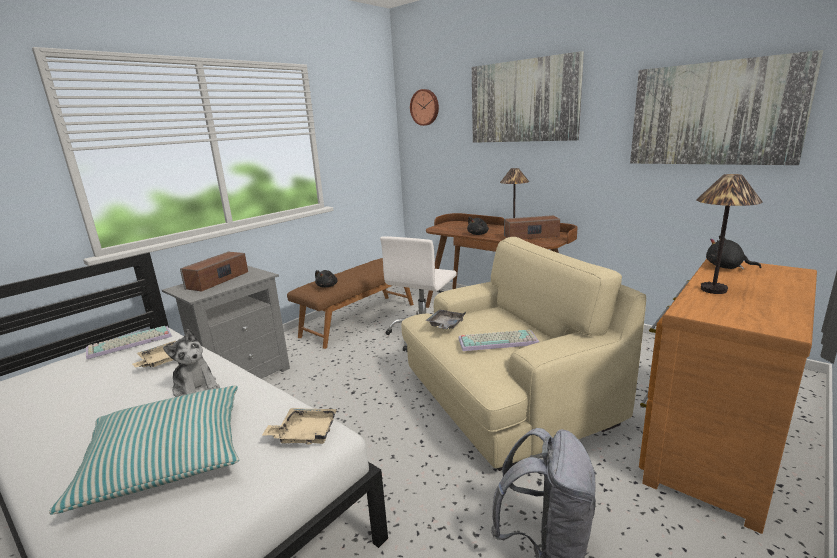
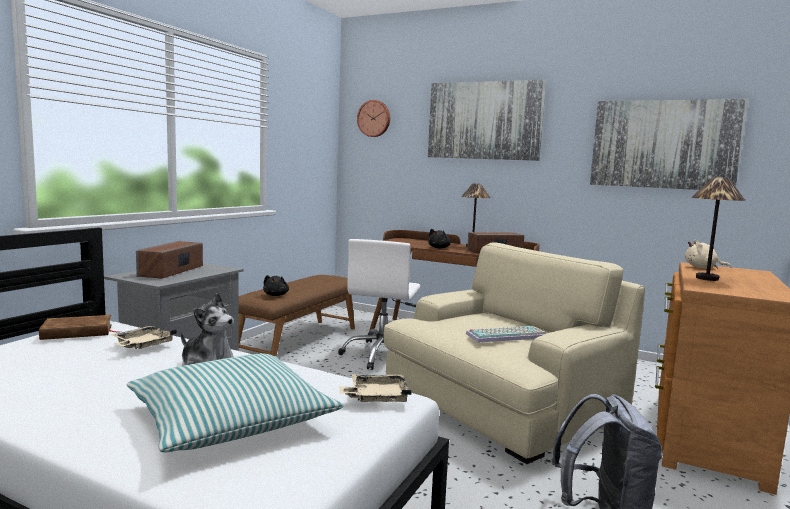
camera: 15 degrees left, 10 degrees down
(129, 343) = (77, 332): keyboard -> brown book
(445, 325) = (443, 324): grey tray -> none
(726, 267) = (702, 268): black plush toy -> beige plush toy

